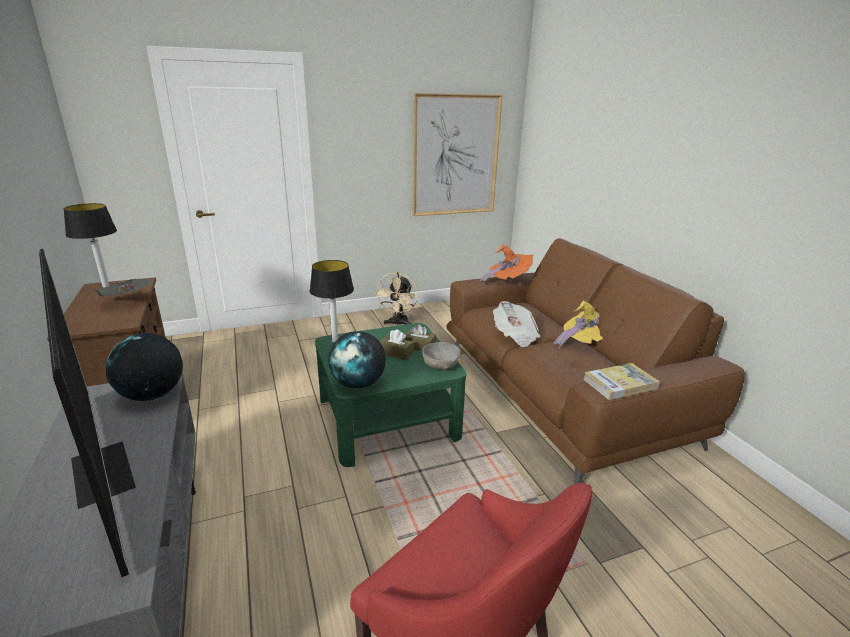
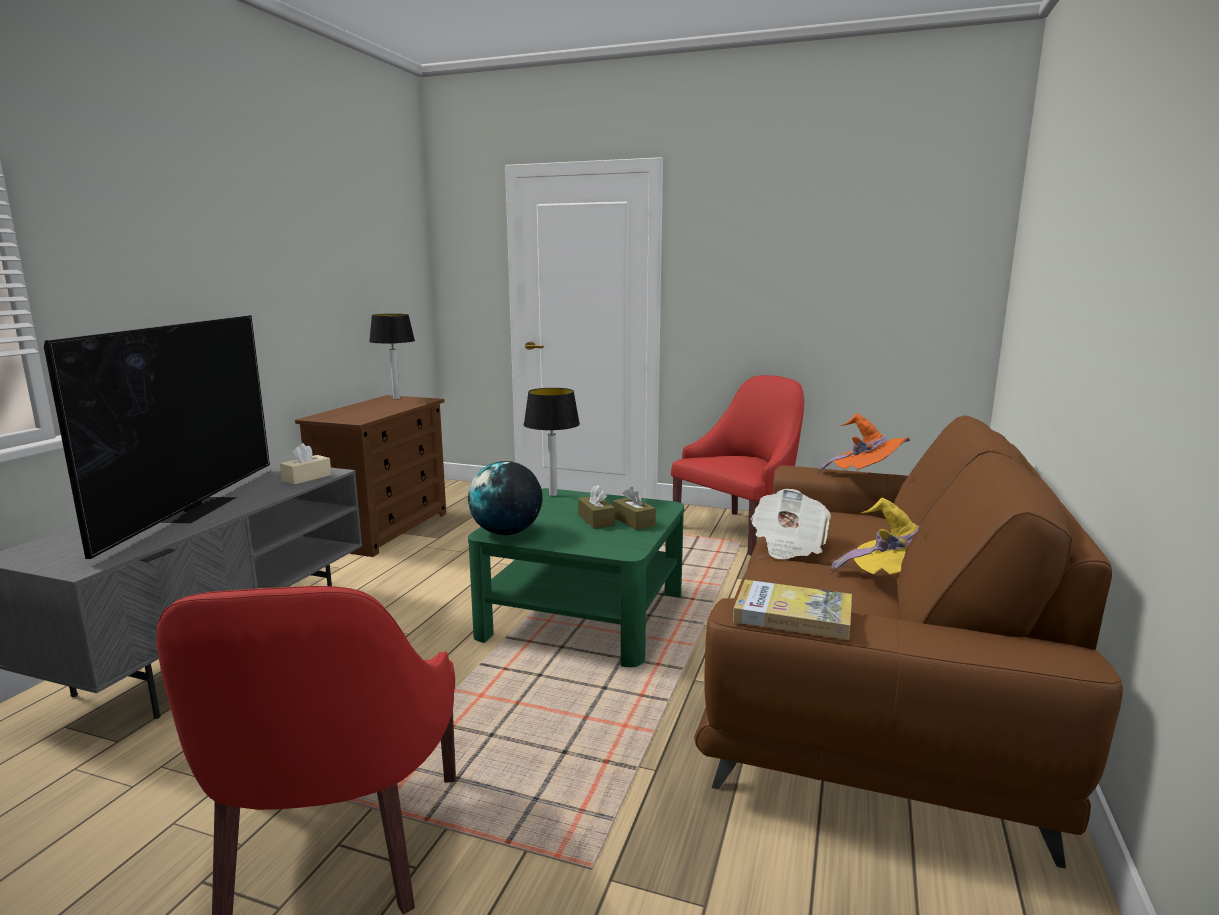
camera: 40 degrees right, 10 degrees down
(128, 301) = (389, 409): newspaper -> none
(152, 395) = (307, 478): globe -> beige tissue box
(398, 324) = (739, 530): beige fan -> red armchair
(440, 365) = (624, 543): grey bowl -> none
(456, 156) = (878, 291): picture -> none

